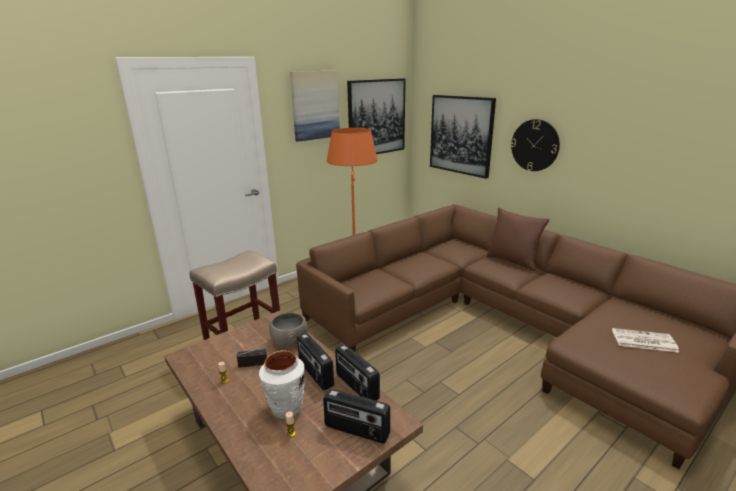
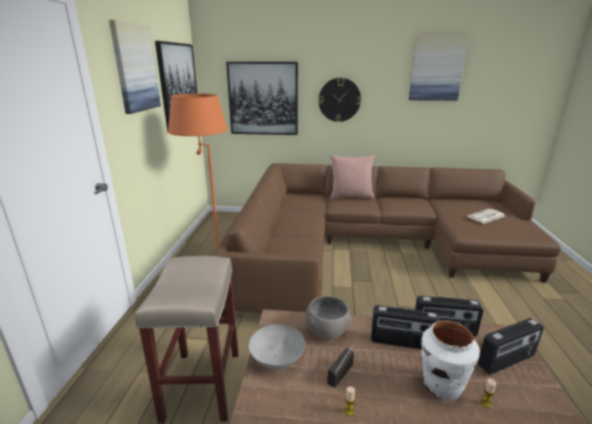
camera: 45 degrees left, 0 degrees up
(240, 338) = (277, 360): none -> grey bowl
(513, 261) = (351, 196): brown pillow -> pink pillow
(668, 117) = (436, 69): none -> picture

